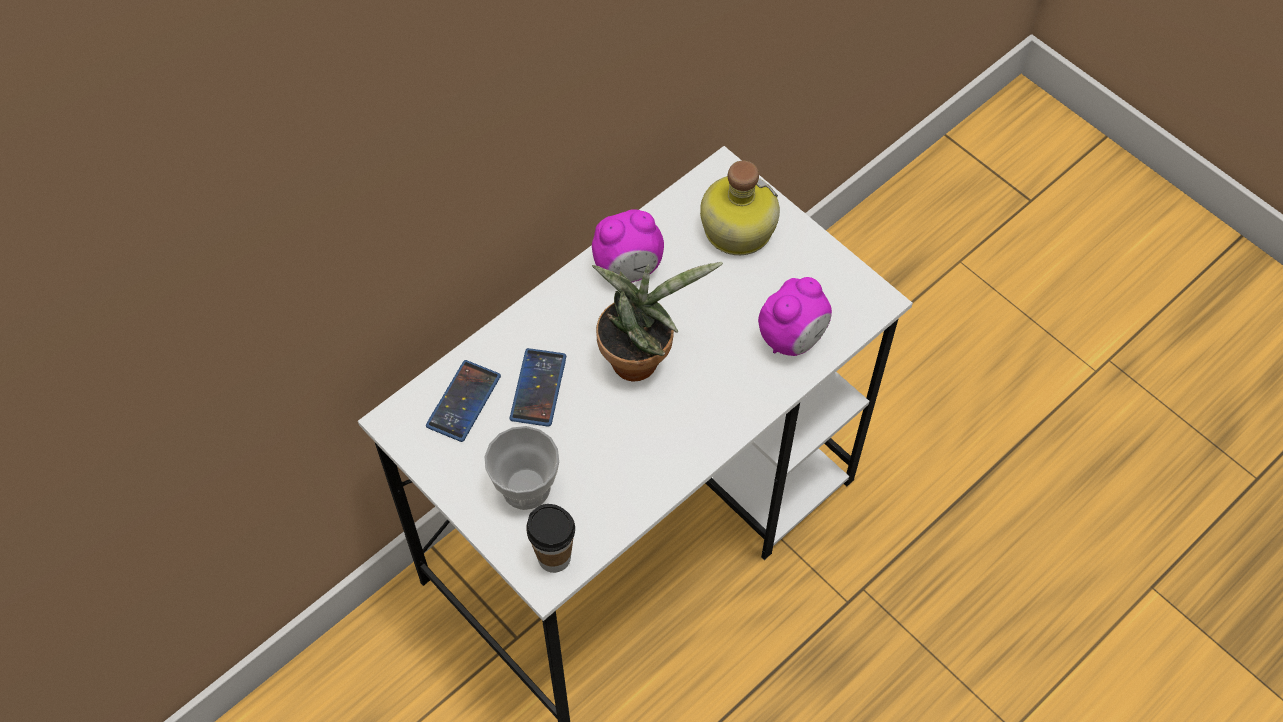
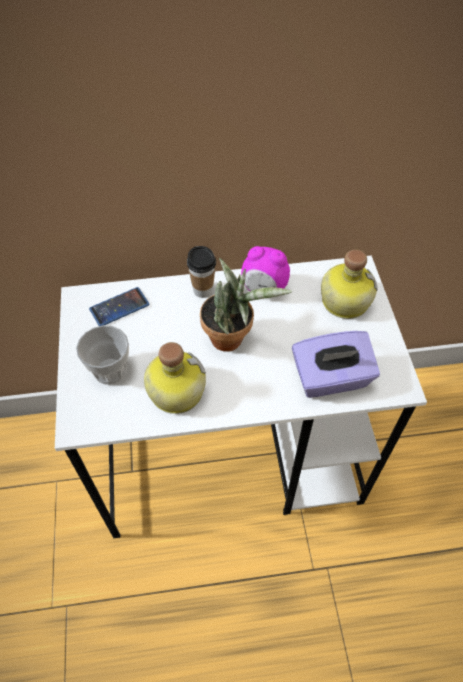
camera: 35 degrees right, 5 degrees down
(538, 388) = (163, 322): phone -> none
(554, 557) = (90, 418): cup -> cup (203, 290)
(626, 463) = (175, 391): none -> bottle
(792, 338) = (331, 379): alarm clock -> purple tissue box

